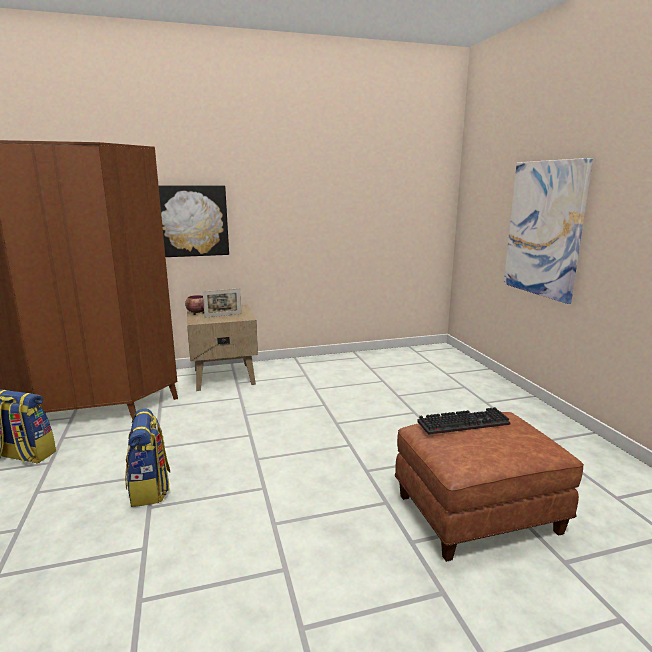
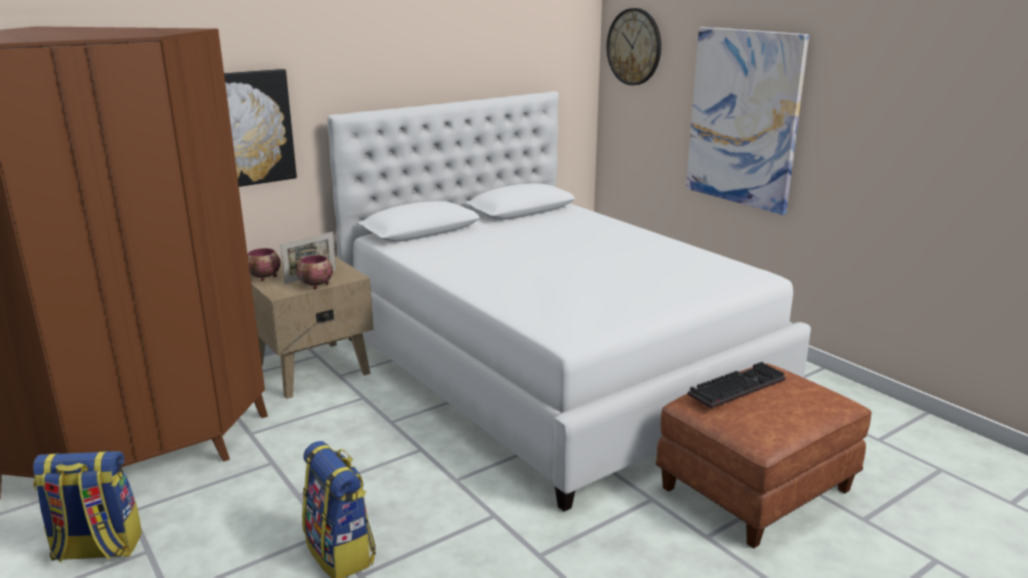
camera: 20 degrees left, 5 degrees up
(221, 320) = (316, 285): none -> bowl
(376, 399) = (554, 368): none -> white bed
(478, 183) = (634, 47): none -> wall clock

